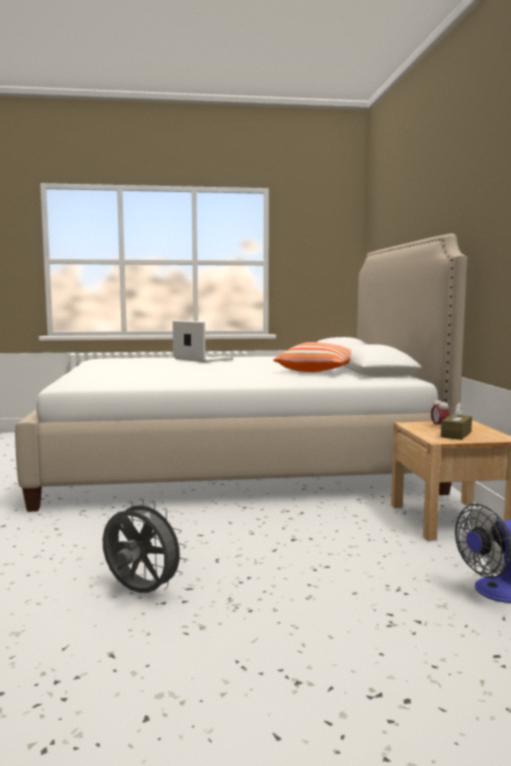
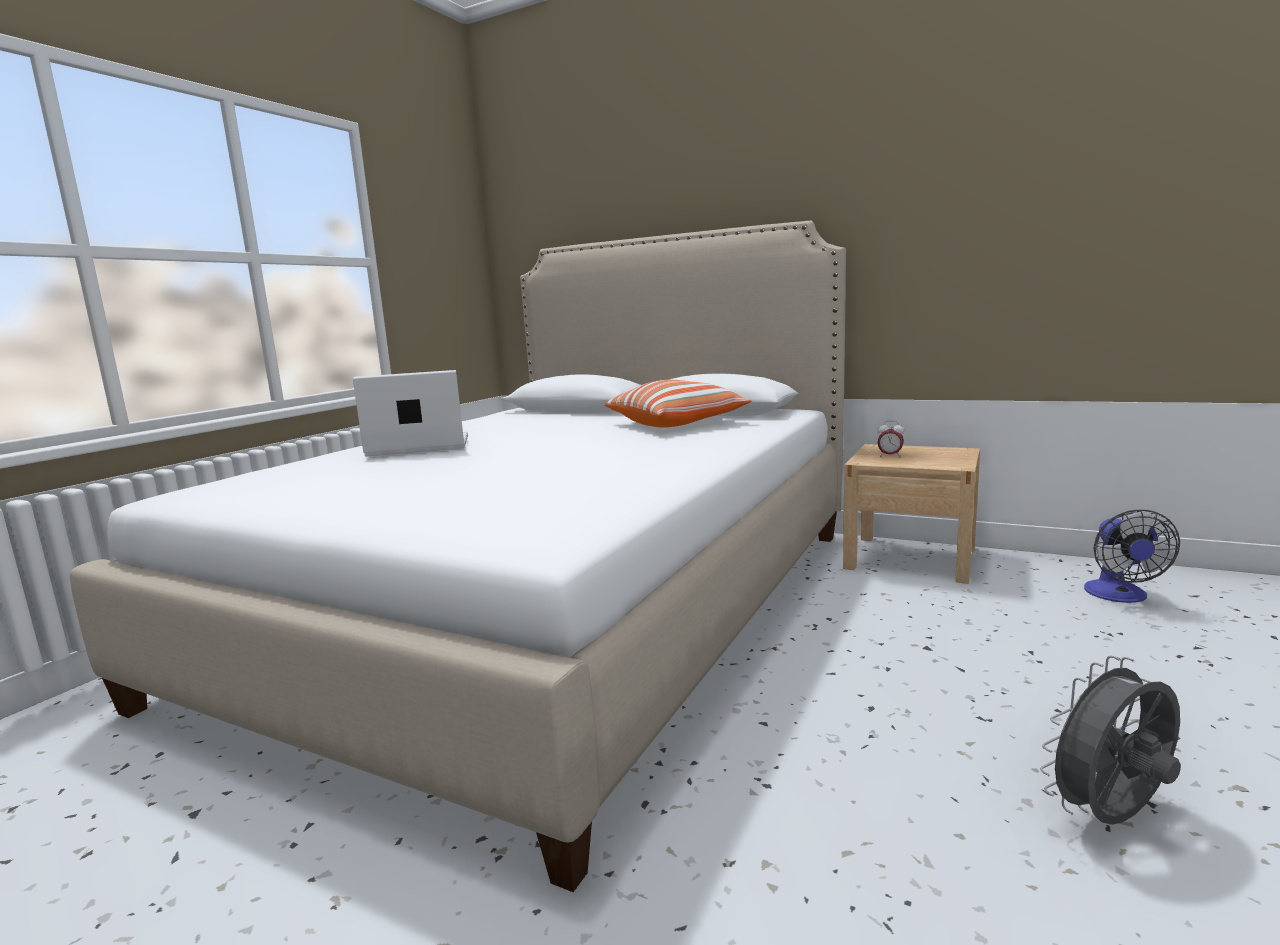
camera: 55 degrees left, 5 degrees up
(456, 435) = (936, 458): brown tissue box -> none

